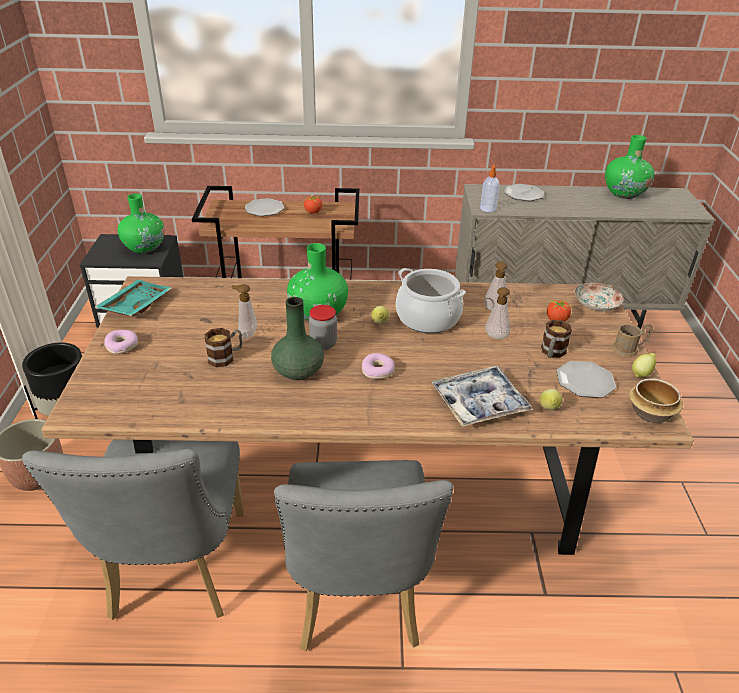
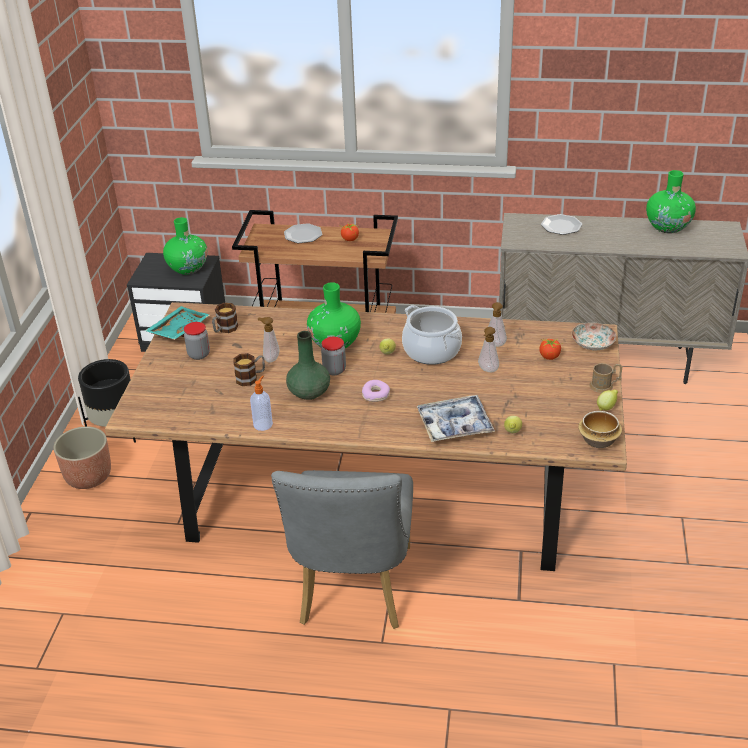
camera: 10 degrees right, 0 degrees up
(122, 346) = (166, 365): donut -> none
(161, 332) = (199, 354): none -> jar
(175, 573) = (202, 561): grey chair -> none
(488, 208) = (519, 242): soap dispenser -> soap dispenser (263, 424)
(552, 353) = (533, 386): mug -> mug (224, 329)
(584, 381) = (552, 411): plate -> none

